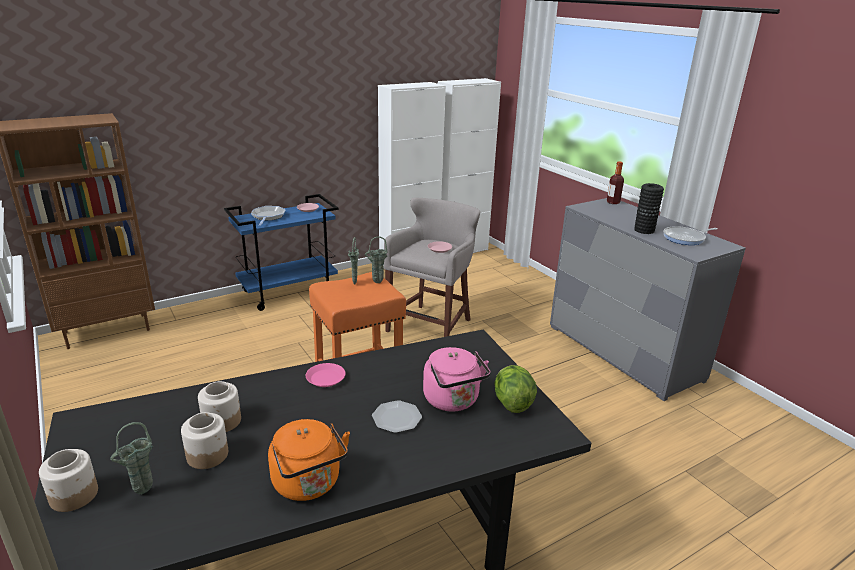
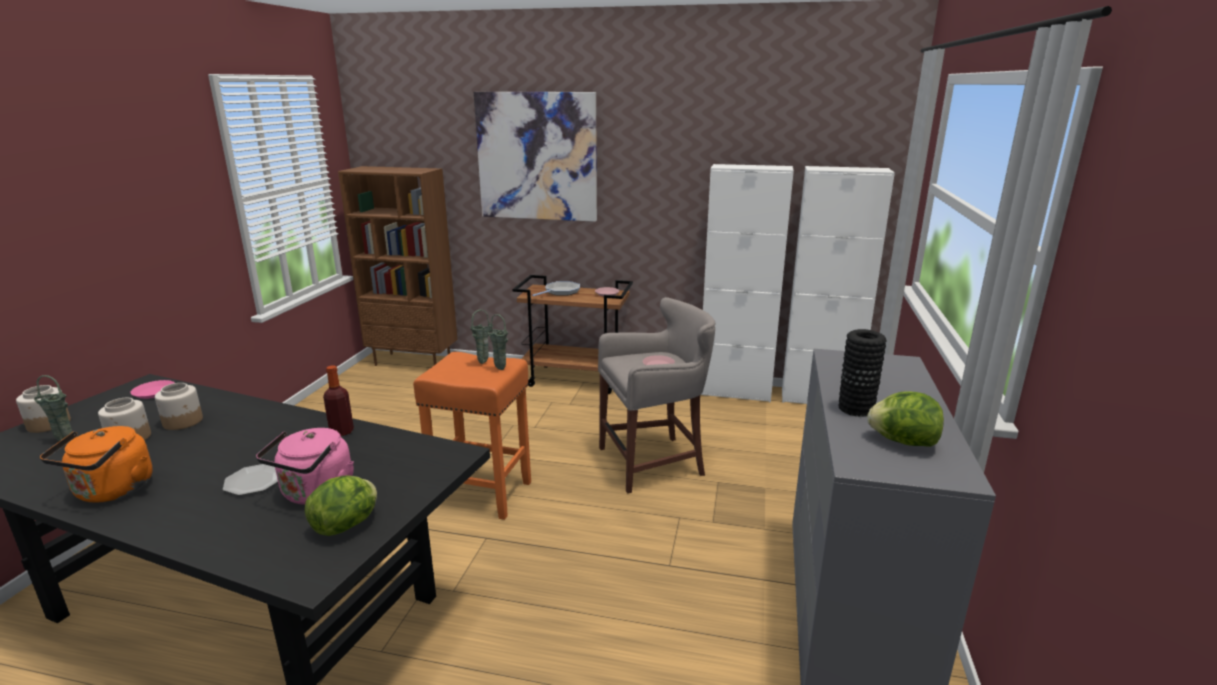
camera: 45 degrees right, 5 degrees down
(220, 91) = (537, 157): none -> picture
(289, 292) = (576, 379): blue cart -> brown cart
(326, 378) = (292, 425): pink plate -> pink plate (154, 392)
(613, 202) = (902, 363): bottle -> bottle (342, 431)
(686, 238) = (902, 442): frying pan -> lettuce

